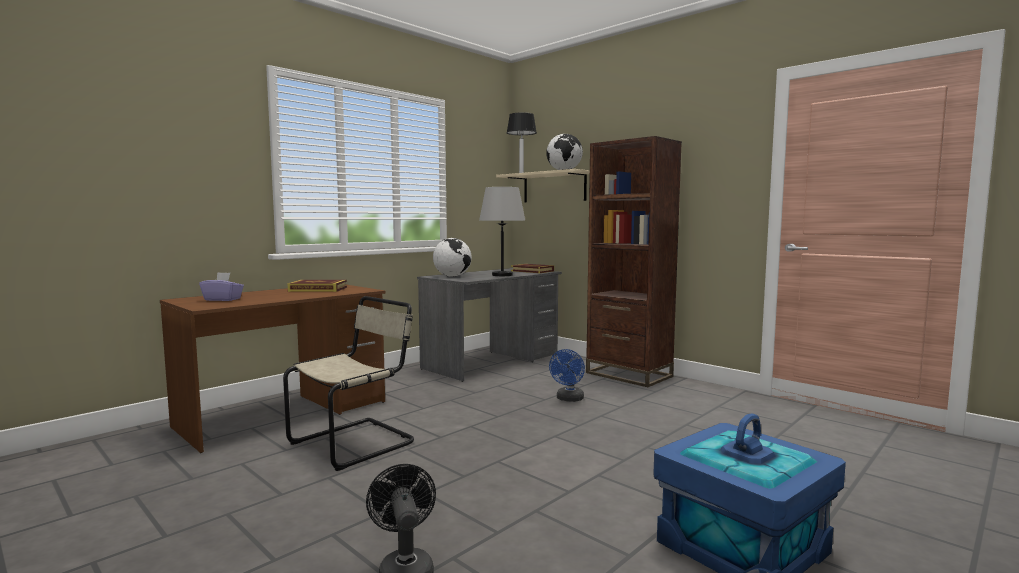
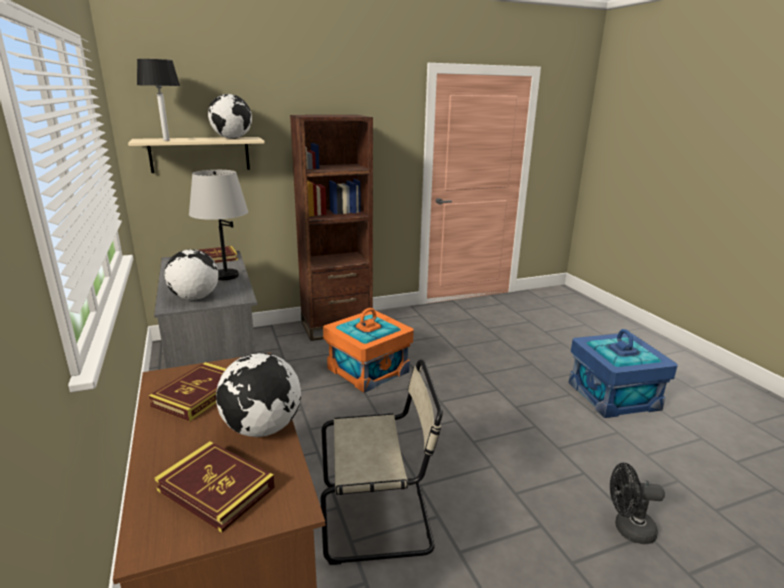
camera: 65 degrees left, 15 degrees up
(223, 299) = (216, 489): purple tissue box -> book
(284, 298) = (262, 429): none -> globe
(356, 442) = (381, 518): beige chair -> beige chair turned 105 degrees clockwise
(568, 399) = (368, 370): blue fan -> orange storage box

